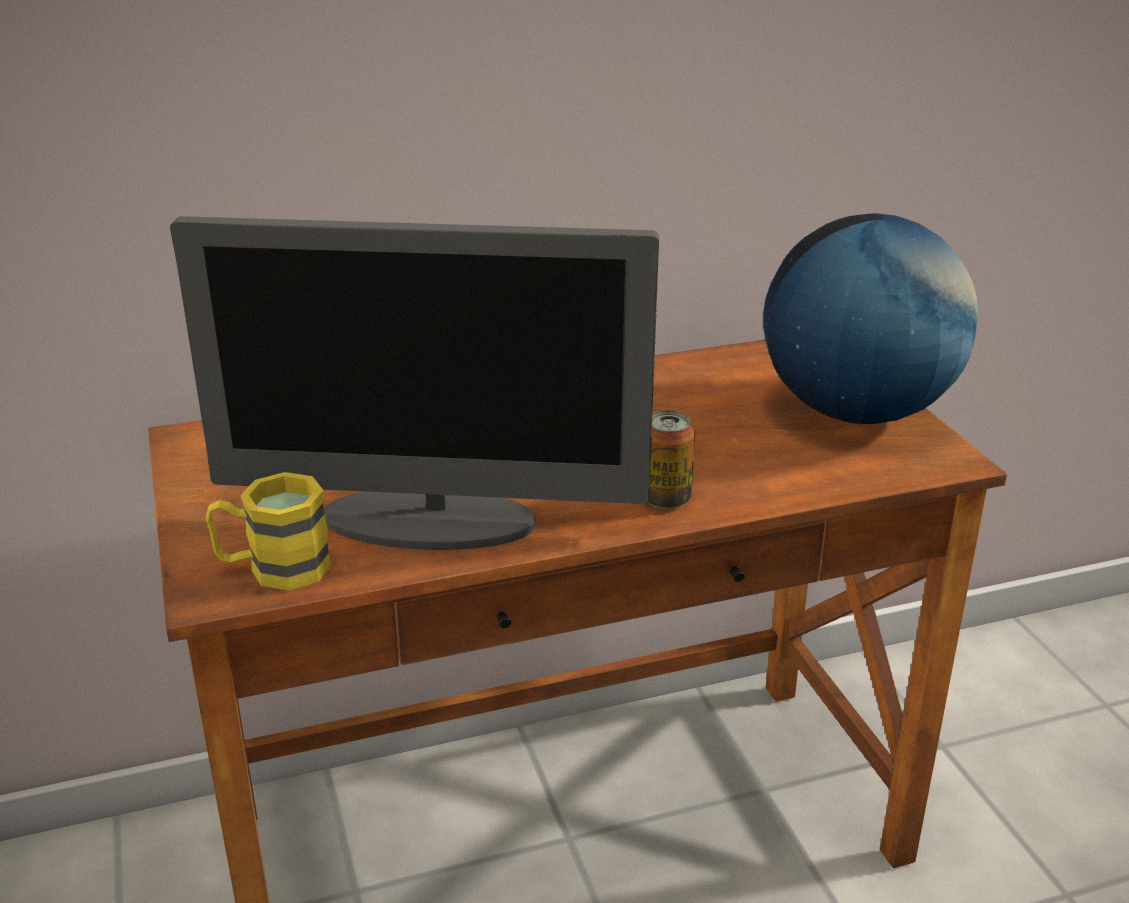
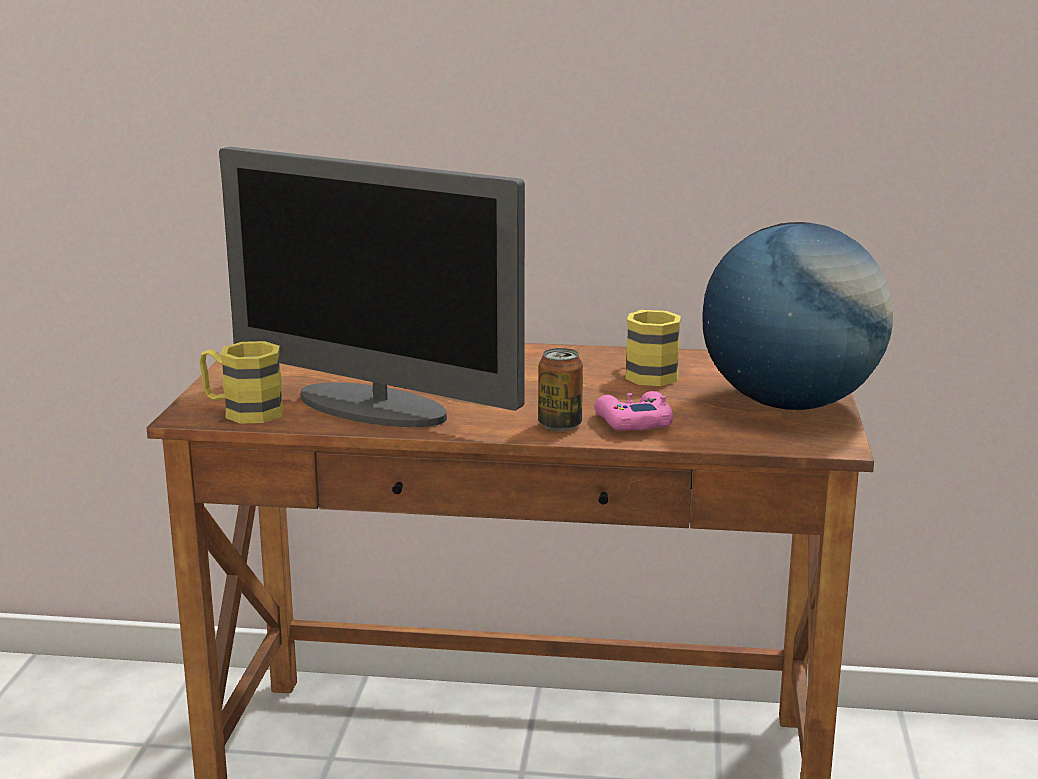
camera: 25 degrees right, 10 degrees down
(677, 396) = (648, 373): none -> yellow mug
(734, 475) = (633, 422): none -> pink game controller

